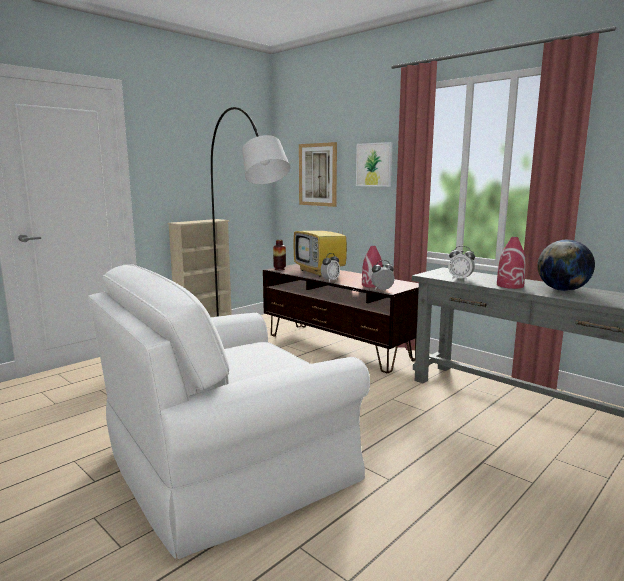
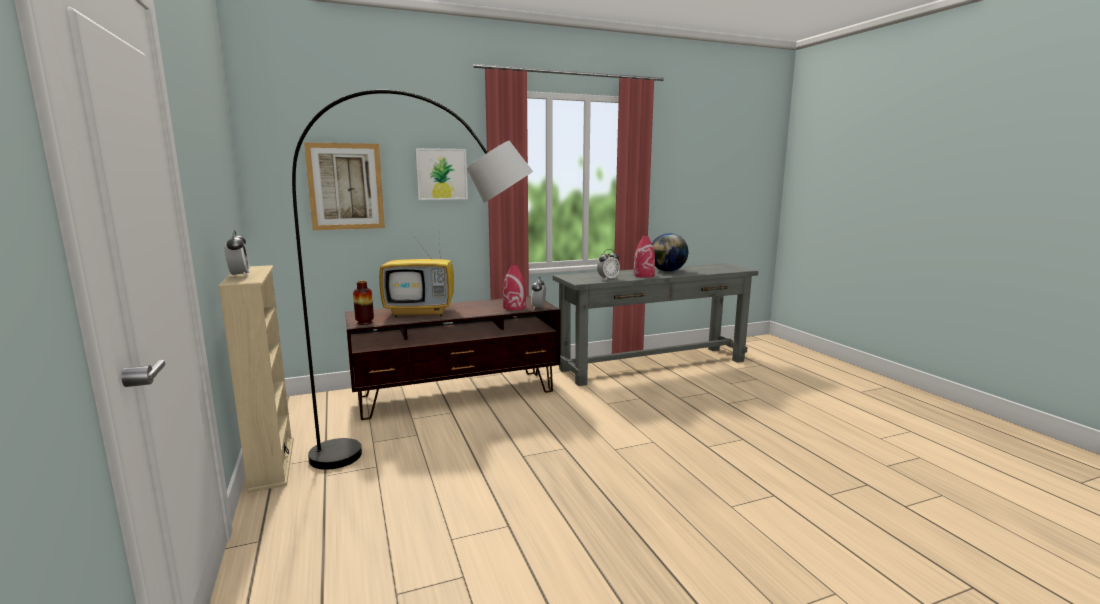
camera: 65 degrees left, 0 degrees up
(227, 466) = (698, 507): white armchair -> none
(330, 280) = (468, 315): alarm clock -> alarm clock (239, 276)

